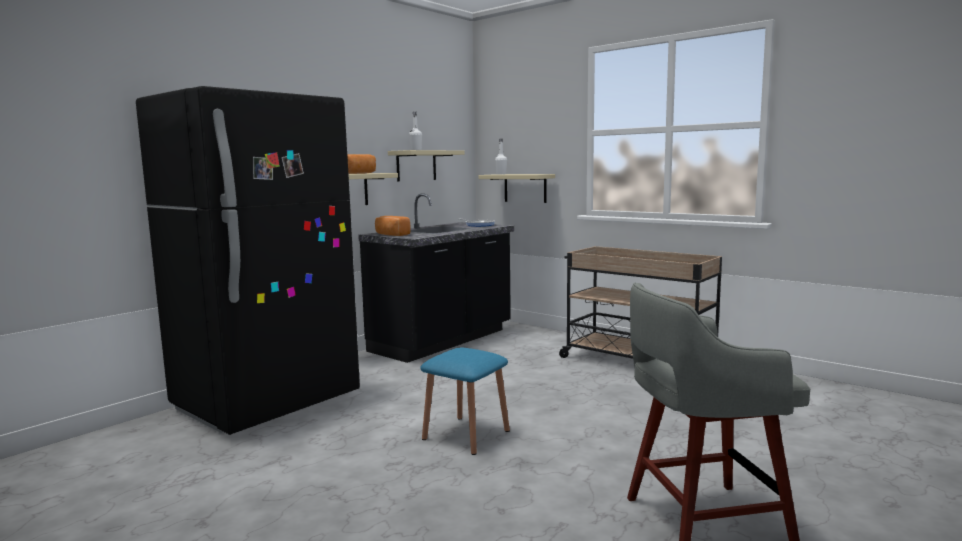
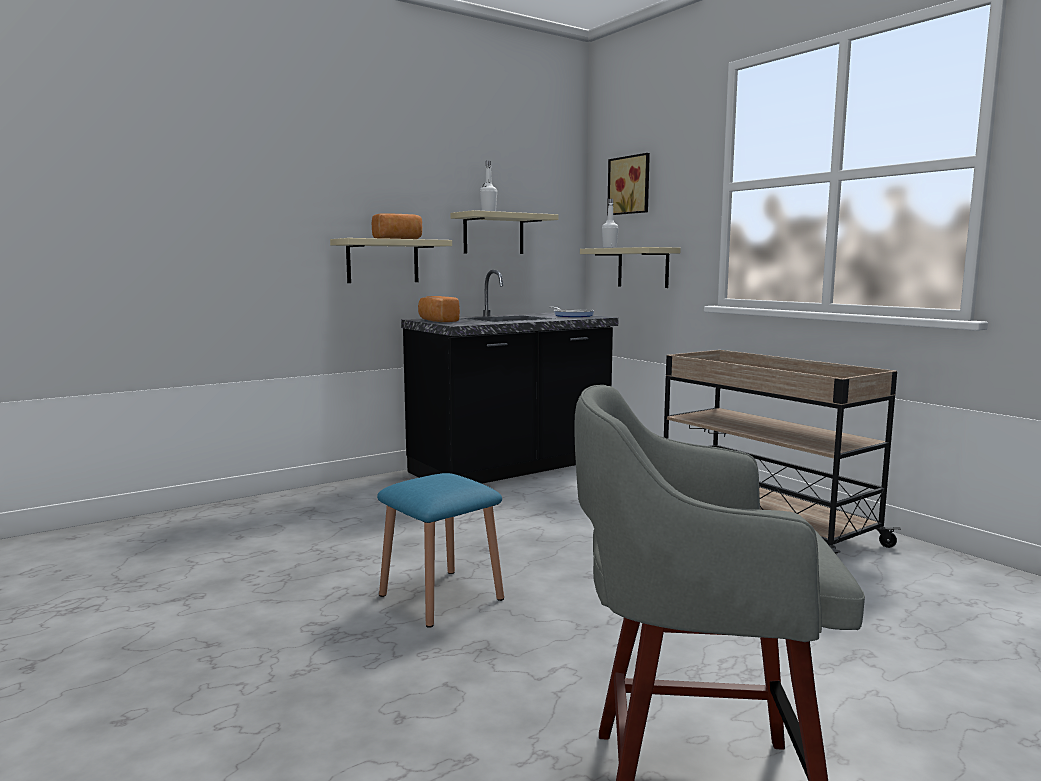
camera: 15 degrees right, 0 degrees up
(267, 403) = (240, 523): black fridge -> none
(512, 128) = (630, 185): none -> picture

